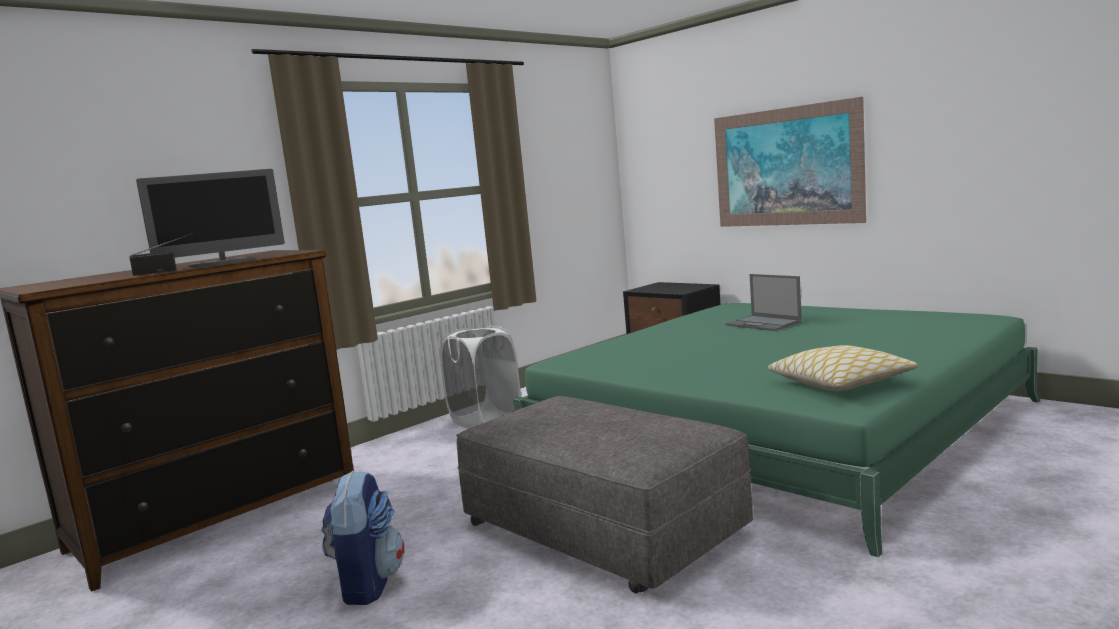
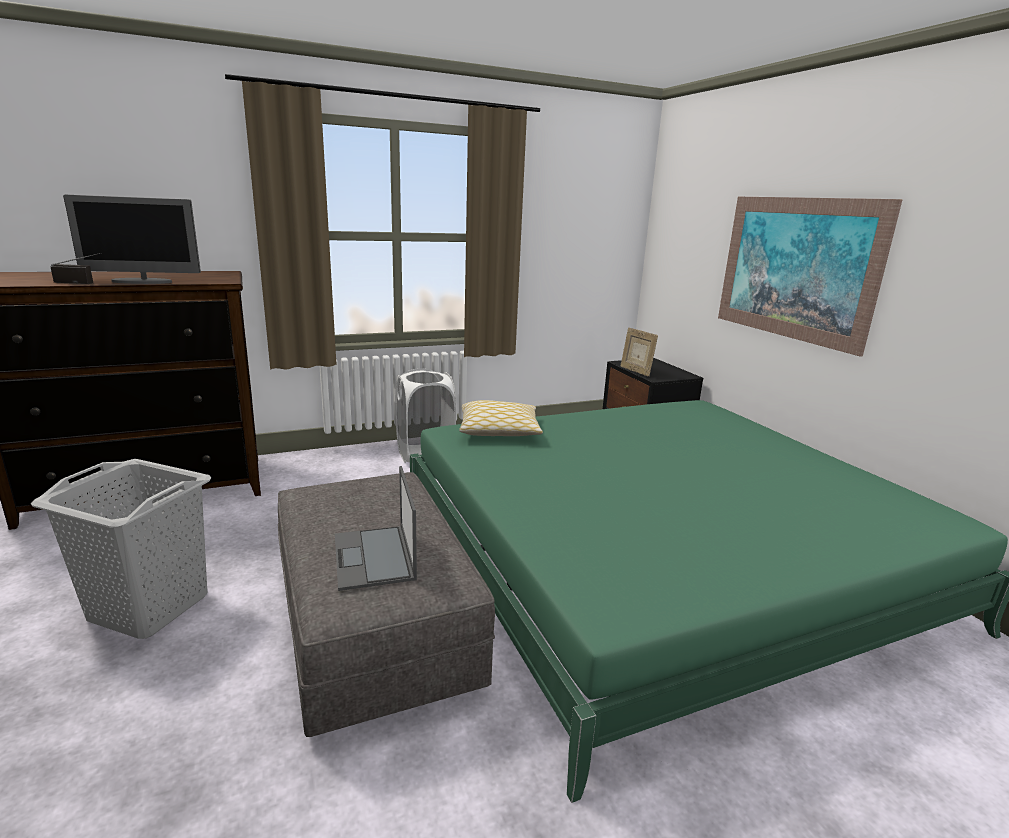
camera: 20 degrees right, 10 degrees up
(367, 584) = (149, 606): backpack -> grey laundry basket
(659, 291) = (635, 371): none -> picture frame
(764, 323) = (690, 444): laptop -> laptop (374, 558)
(840, 383) = (651, 570): pillow -> pillow (499, 430)

